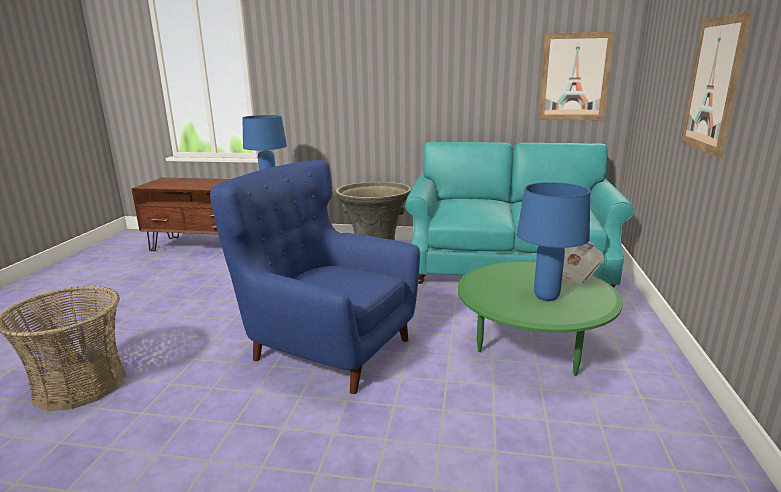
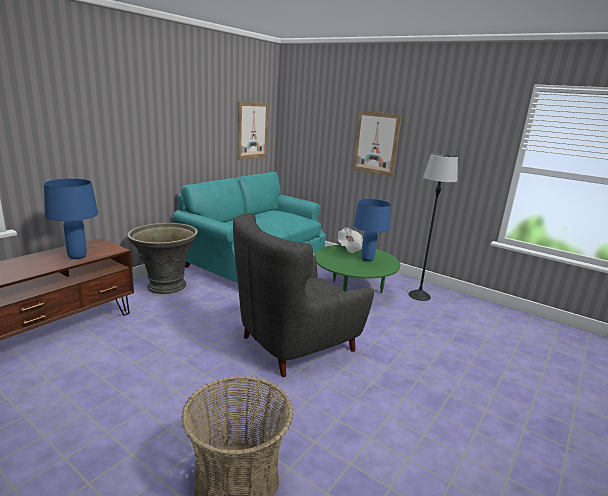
camera: 65 degrees left, 0 degrees up
(327, 347) = (294, 345): blue armchair -> grey armchair
(638, 420) = (419, 296): none -> floor lamp

